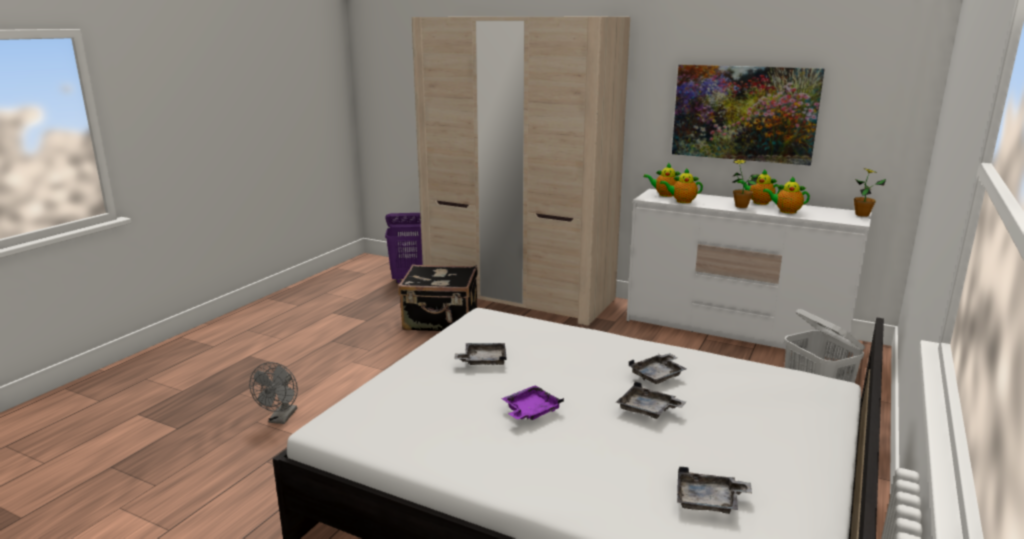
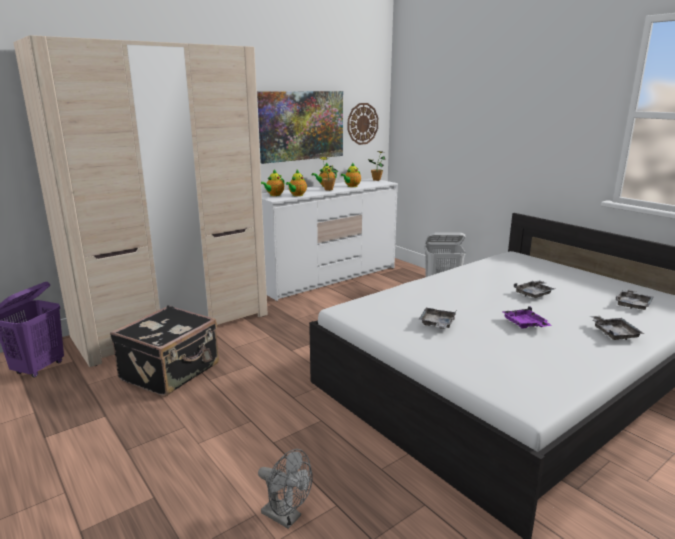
camera: 65 degrees left, 0 degrees up
(658, 375) = (489, 282): grey tray -> grey tray (614, 333)
(866, 122) = (362, 123): none -> wall clock

